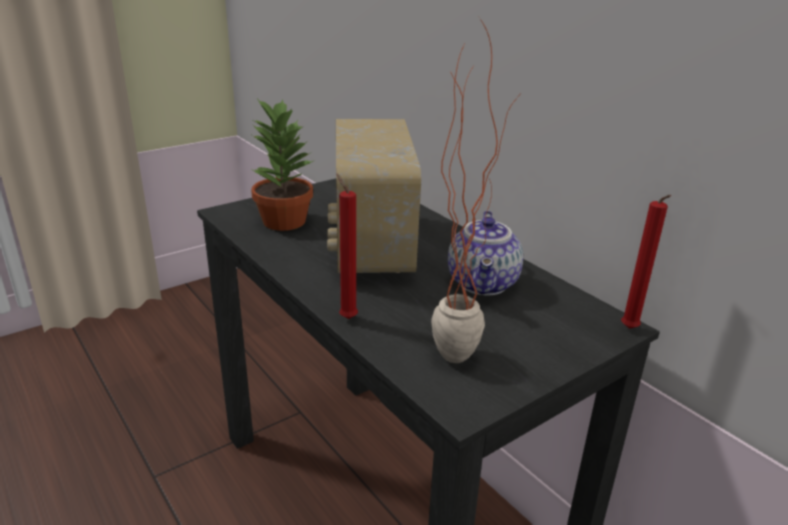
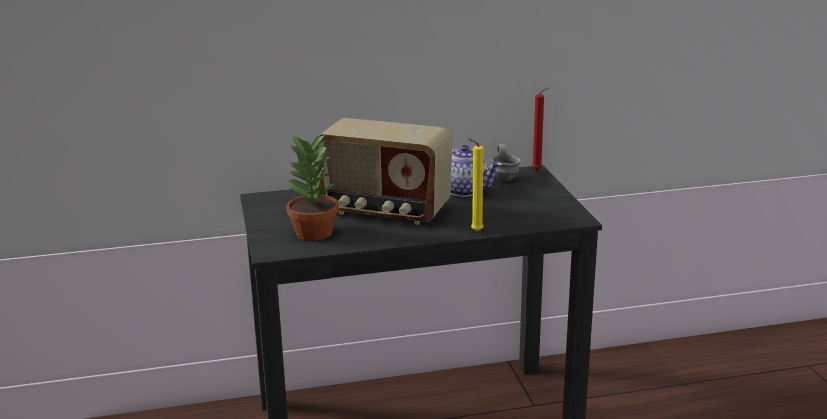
camera: 65 degrees left, 5 degrees down
(346, 317) = (475, 231): red candle -> yellow candle
(460, 348) = (528, 209): potted plant -> none
(561, 307) = (505, 178): none -> grey mug

